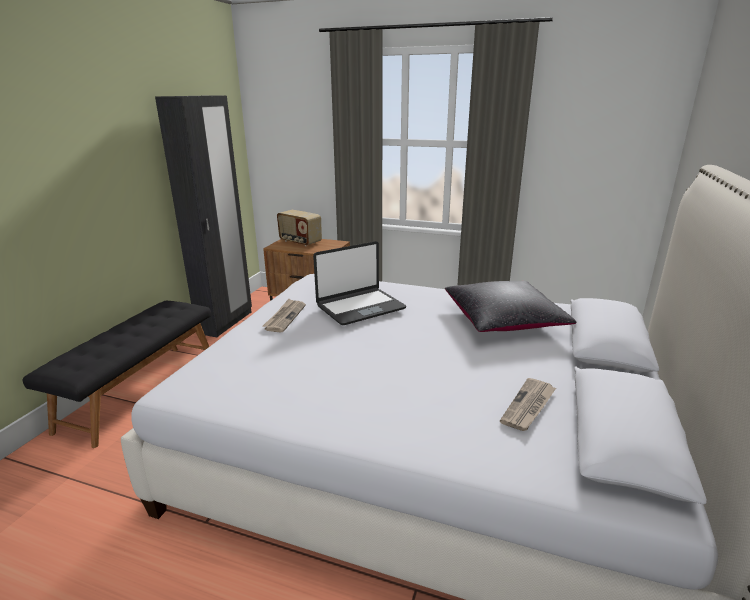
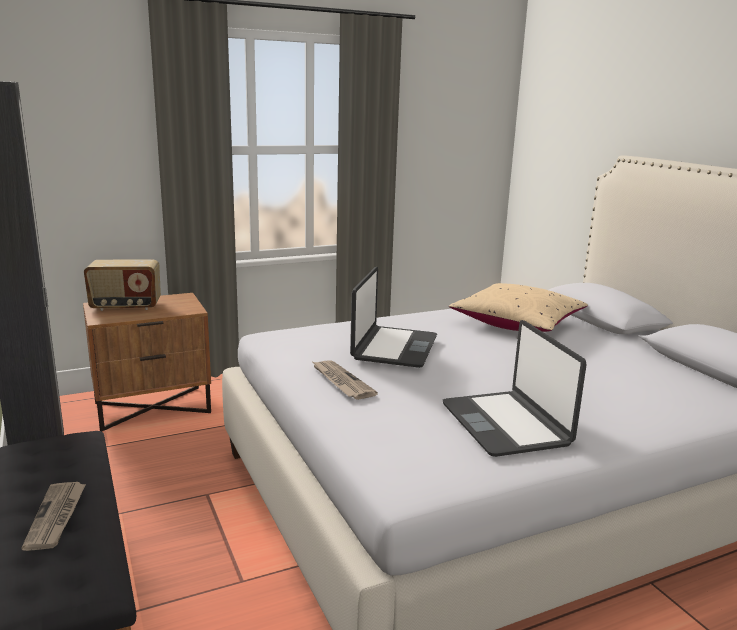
camera: 45 degrees left, 5 degrees down
(308, 384) = (506, 424): none -> laptop
(503, 320) = (517, 323): black pillow -> beige pillow
(529, 406) = (656, 373): newspaper -> newspaper (56, 517)

